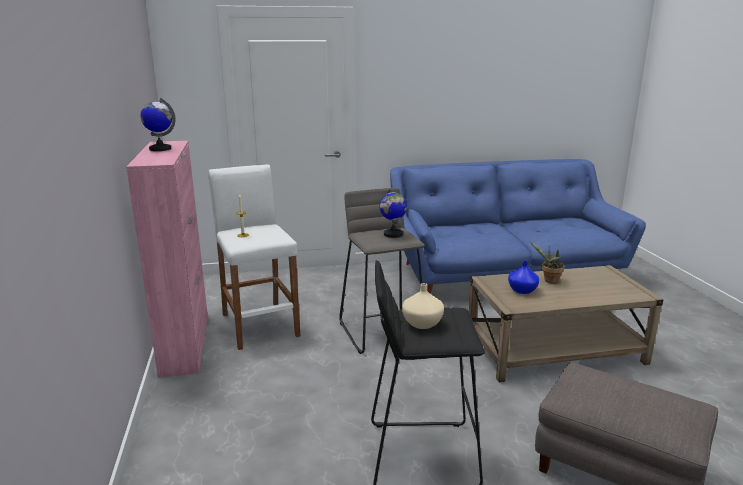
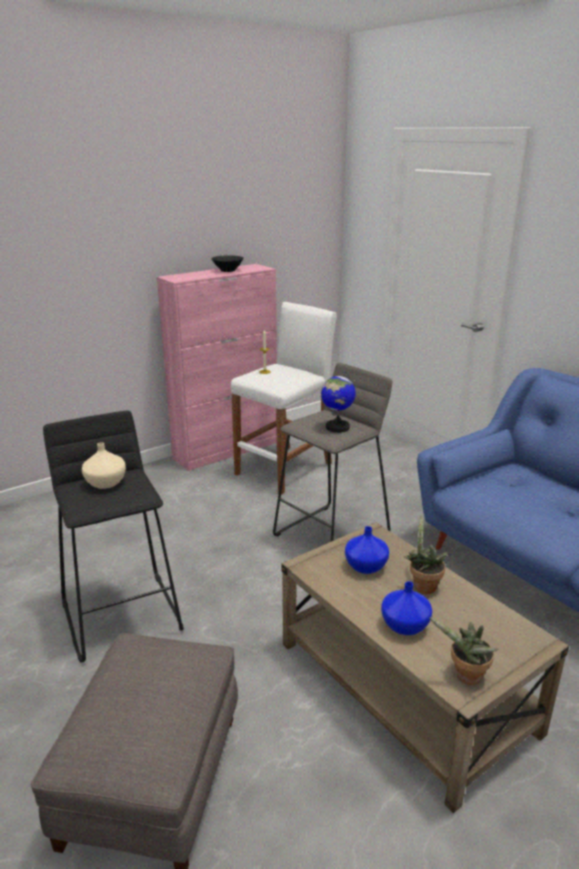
camera: 65 degrees right, 5 degrees up
(160, 149) = (227, 270): globe -> black bowl
(586, 294) = (405, 625): none -> blue vase
(632, 291) = (465, 677): none -> potted plant

